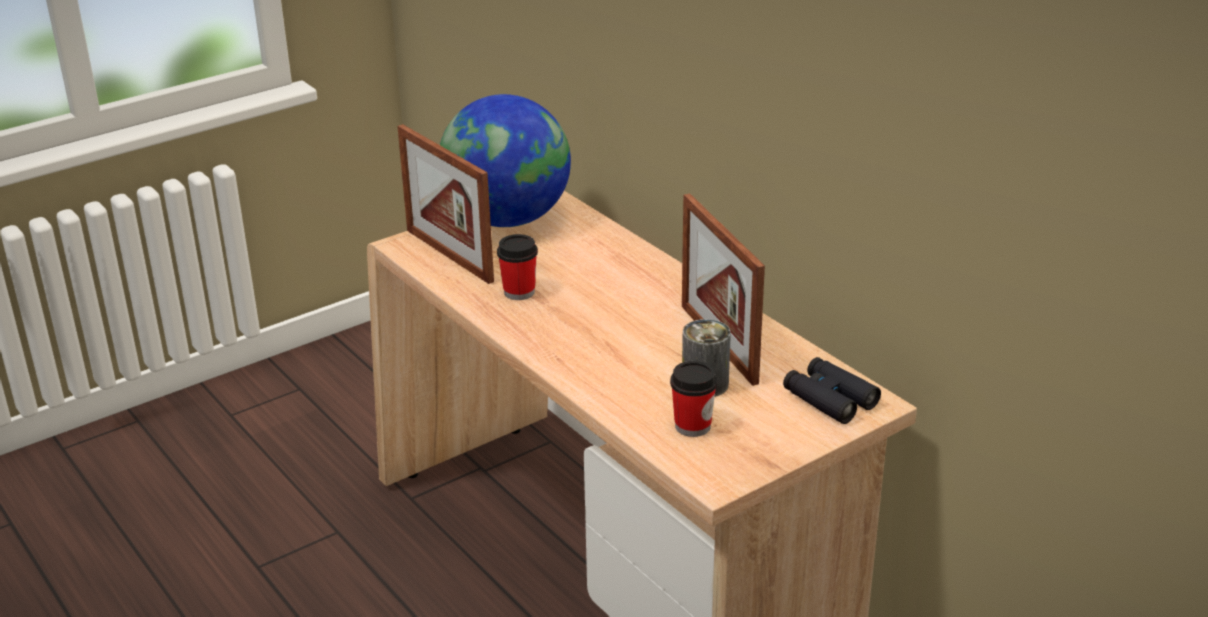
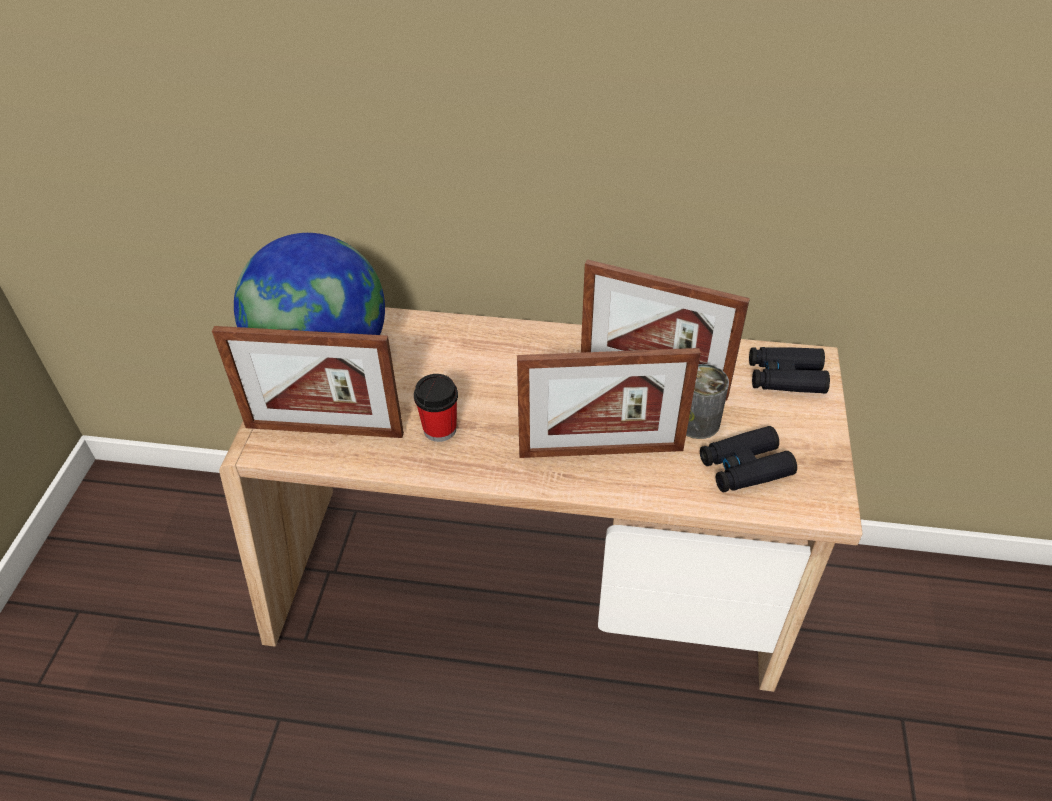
camera: 45 degrees left, 15 degrees up
(604, 360) = (601, 451): none -> picture frame
(692, 426) = (744, 467): cup -> black binoculars

